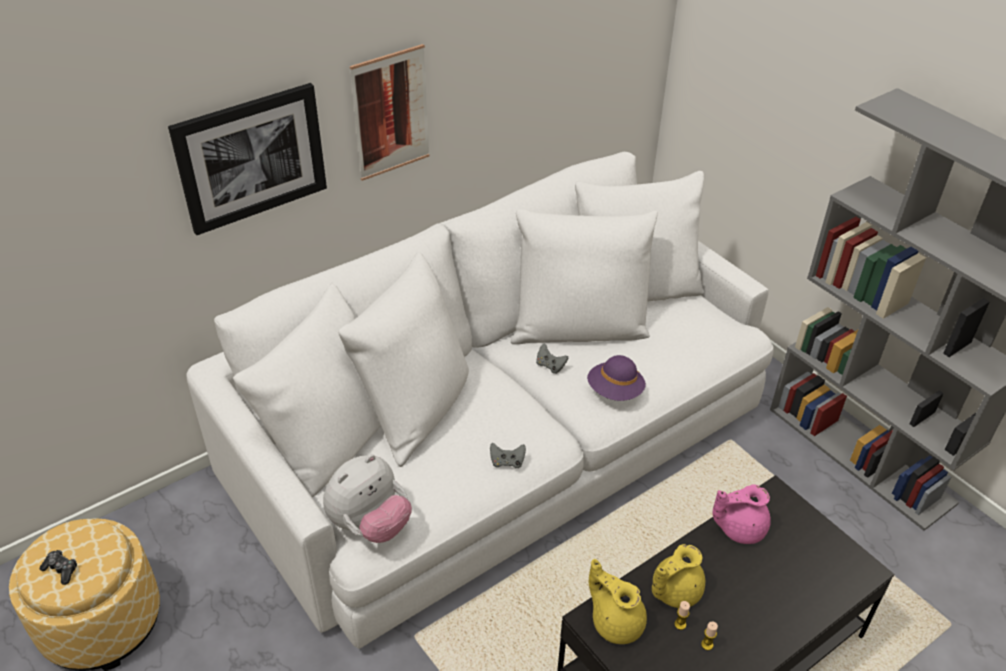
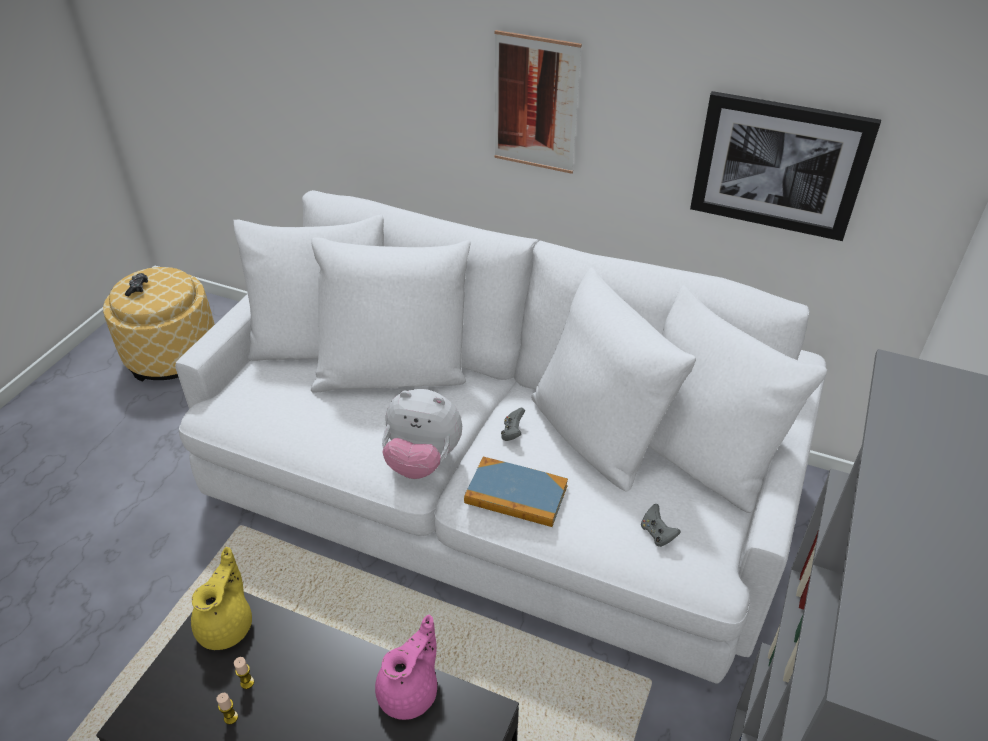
camera: 60 degrees right, 0 degrees up
(251, 157) = (392, 75): picture -> picture (779, 165)
(370, 525) = (237, 403): plush toy -> plush toy (422, 460)
(507, 462) = (361, 455): grey game controller -> grey game controller (657, 534)
(615, 391) = (516, 495): purple hat -> book
(674, 591) = (288, 661): yellow teapot -> none
(739, 528) = (410, 692): pink teapot -> pink teapot turned 75 degrees clockwise

